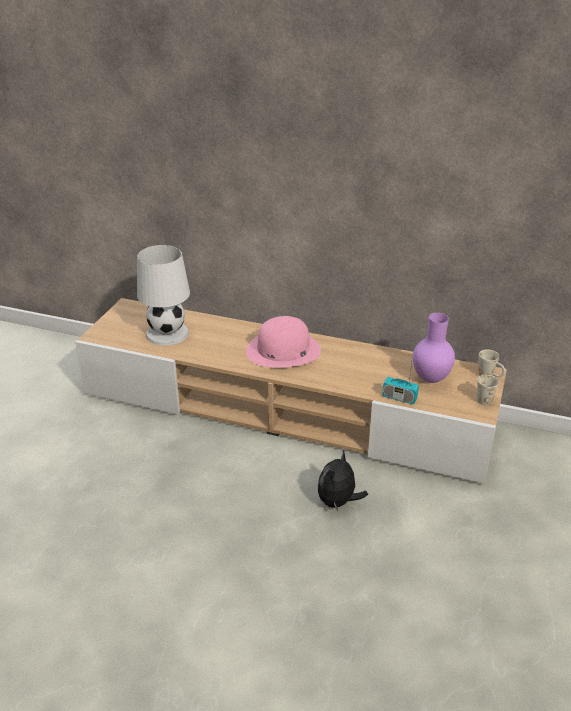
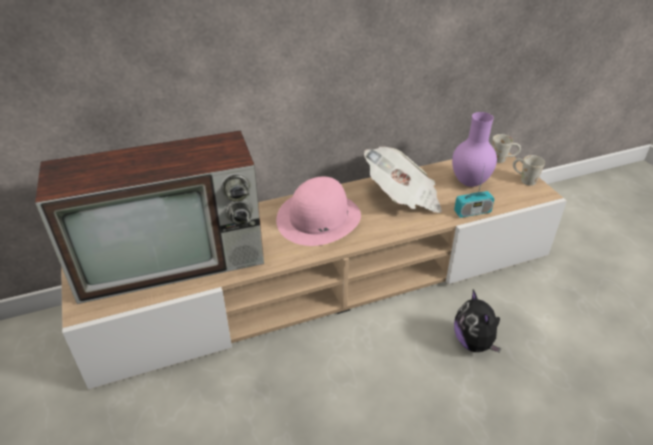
camera: 40 degrees left, 5 degrees up
(168, 333) = (174, 260): white table lamp -> television
(361, 365) = (403, 198): none -> newspaper

